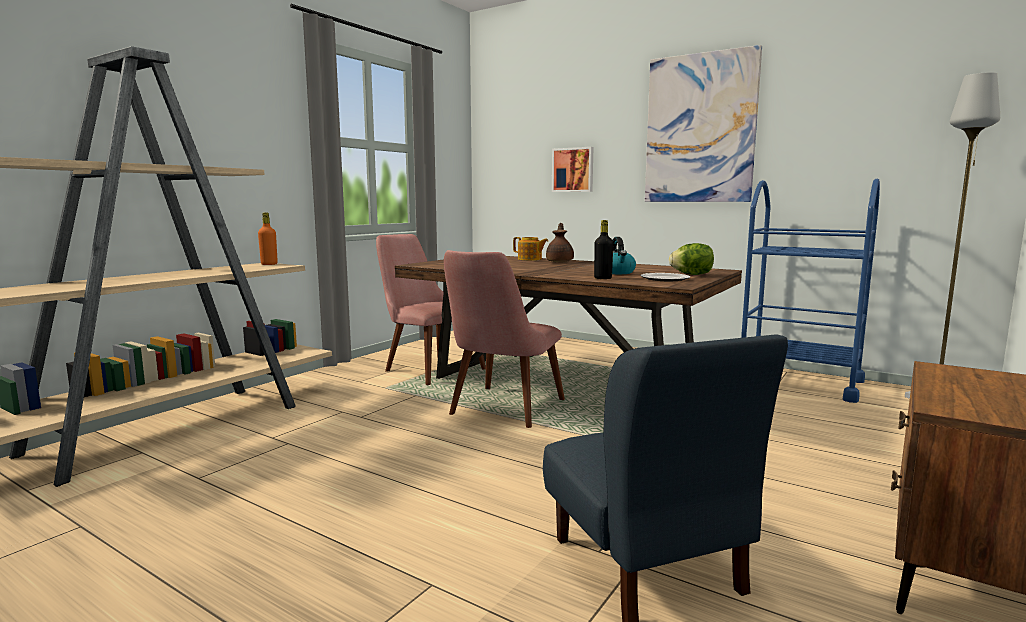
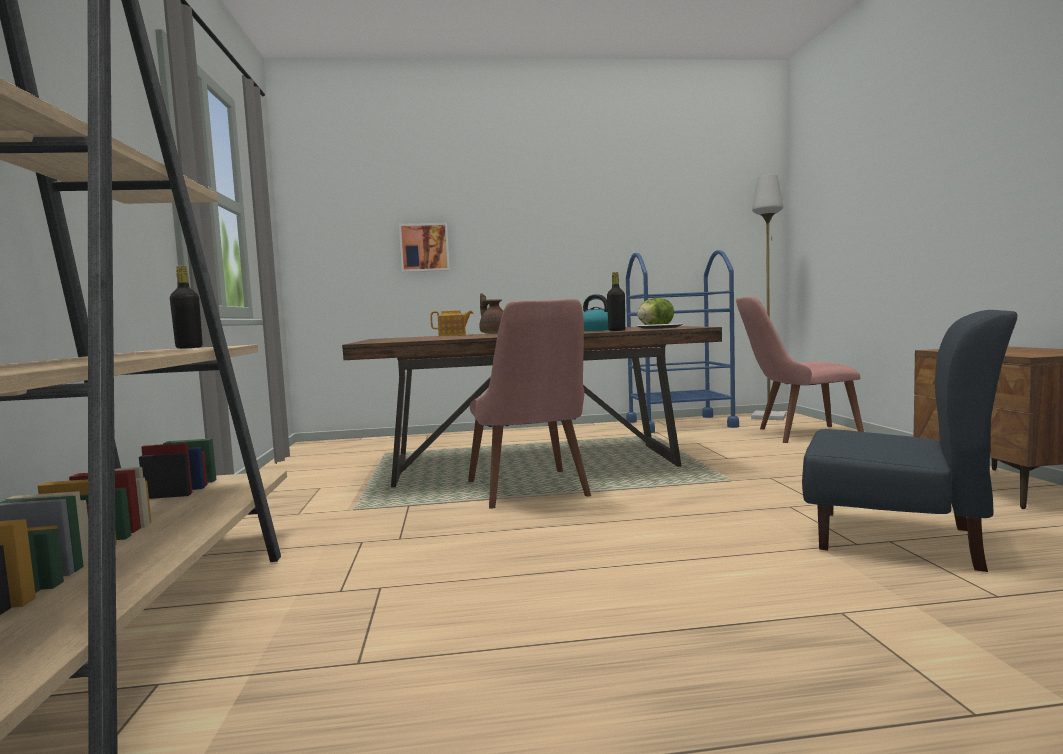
camera: 40 degrees left, 5 degrees down
(269, 264) = (189, 348): orange bottle -> black bottle
(426, 368) = (351, 483): pink chair -> pink chair (795, 434)
(700, 129) = (557, 209): picture -> none

